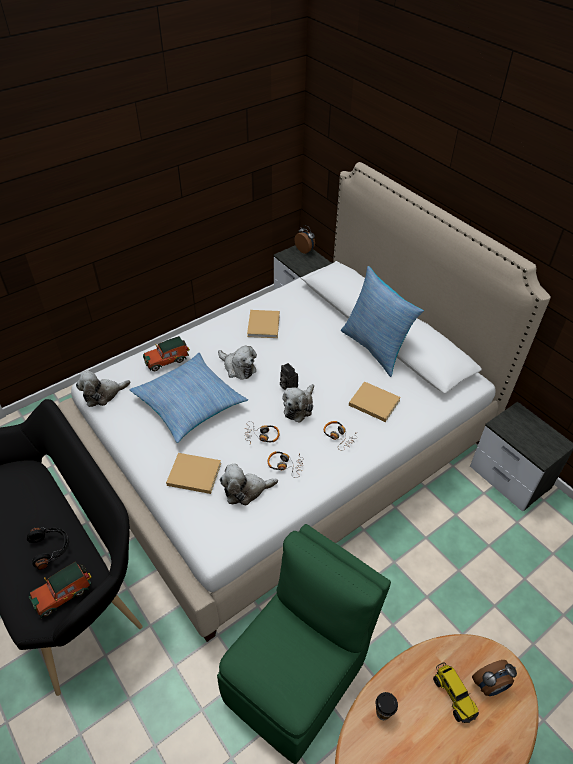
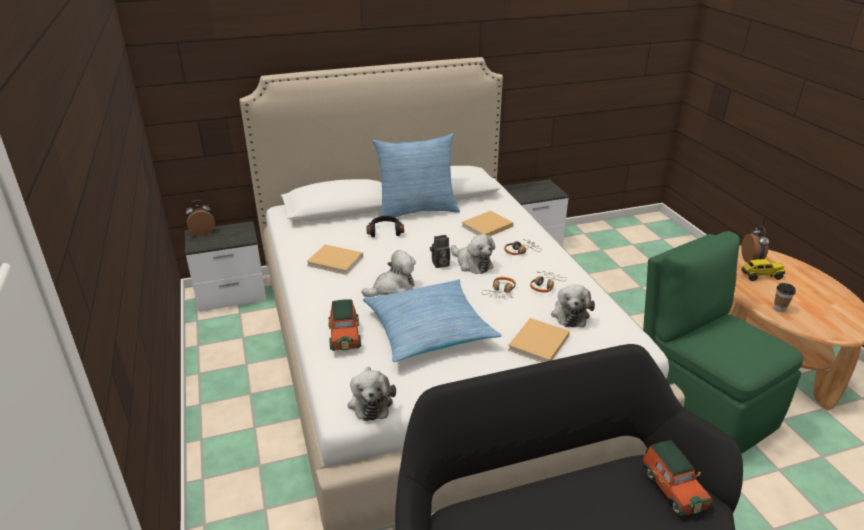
camera: 70 degrees left, 15 degrees down
(51, 548) = (604, 495): black headphones -> black headphones (385, 231)

